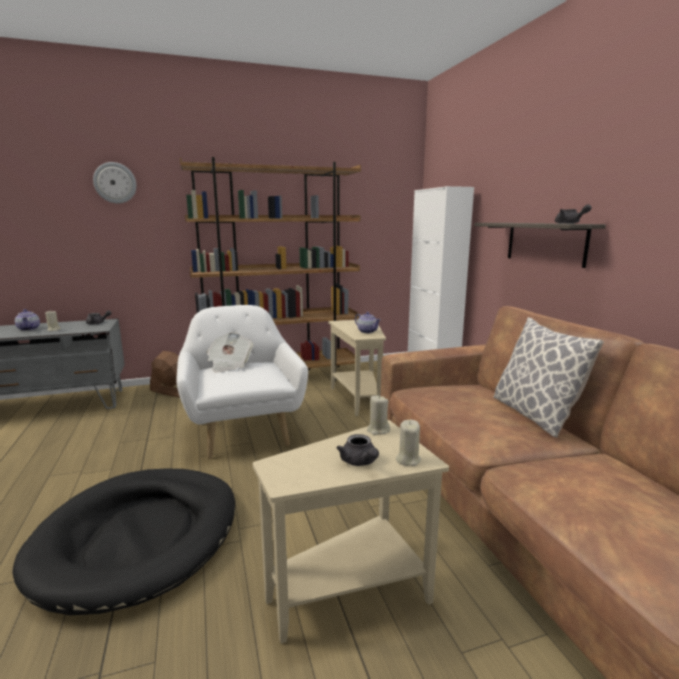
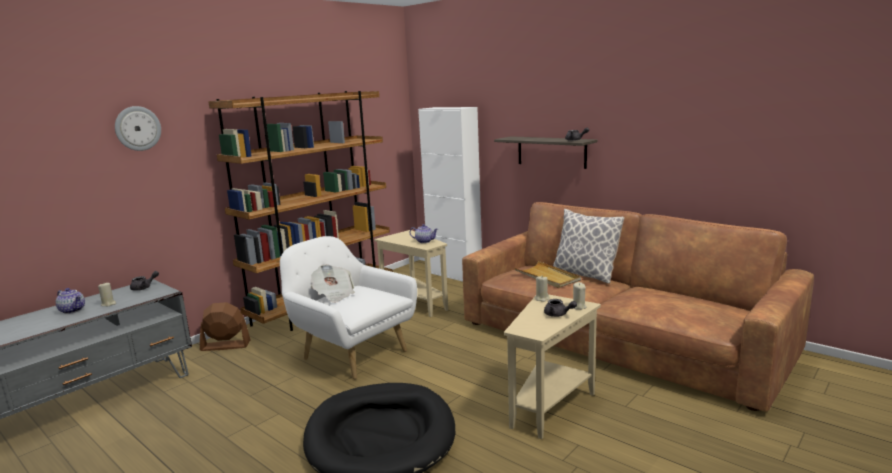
camera: 30 degrees left, 0 degrees up
(470, 404) = (547, 277): none -> beige tray

